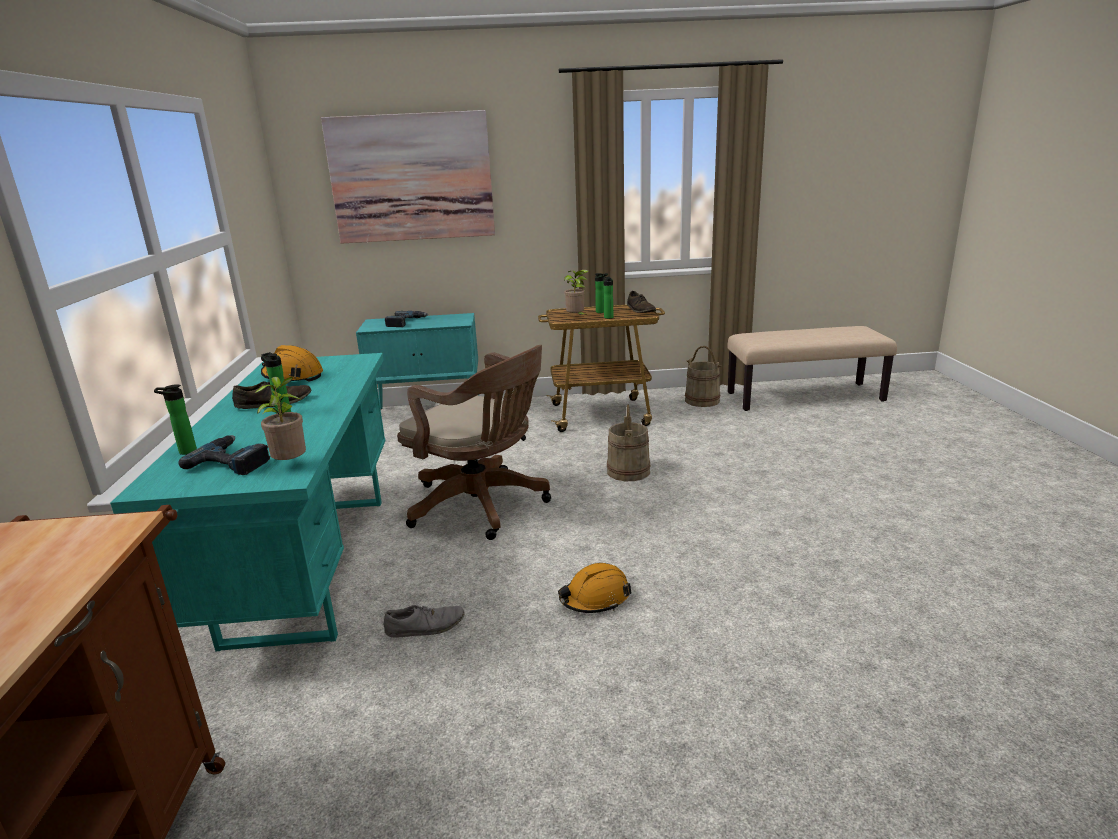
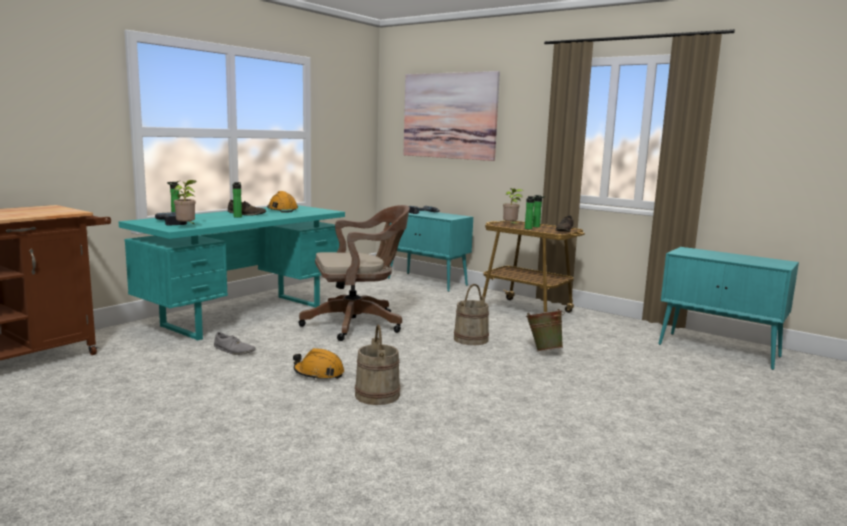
camera: 40 degrees right, 10 degrees down
(483, 506) = (358, 324): brown office chair -> brown office chair turned 90 degrees counterclockwise
(702, 400) = (620, 327): beige bucket -> beige bucket (377, 395)
(707, 455) = (543, 350): none -> green bucket
(804, 396) = (719, 351): beige bench -> turquoise cabinet

